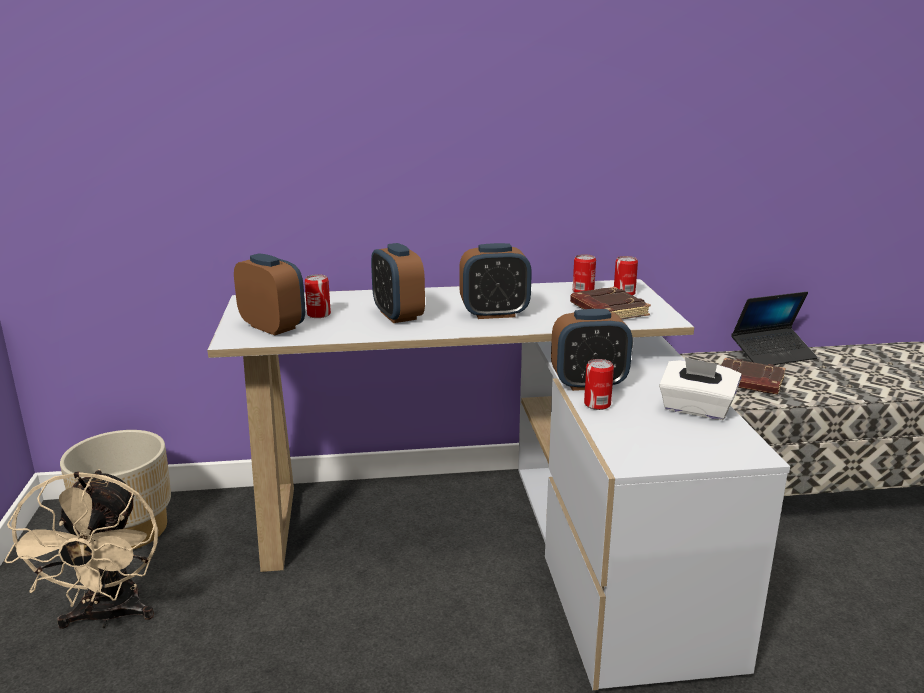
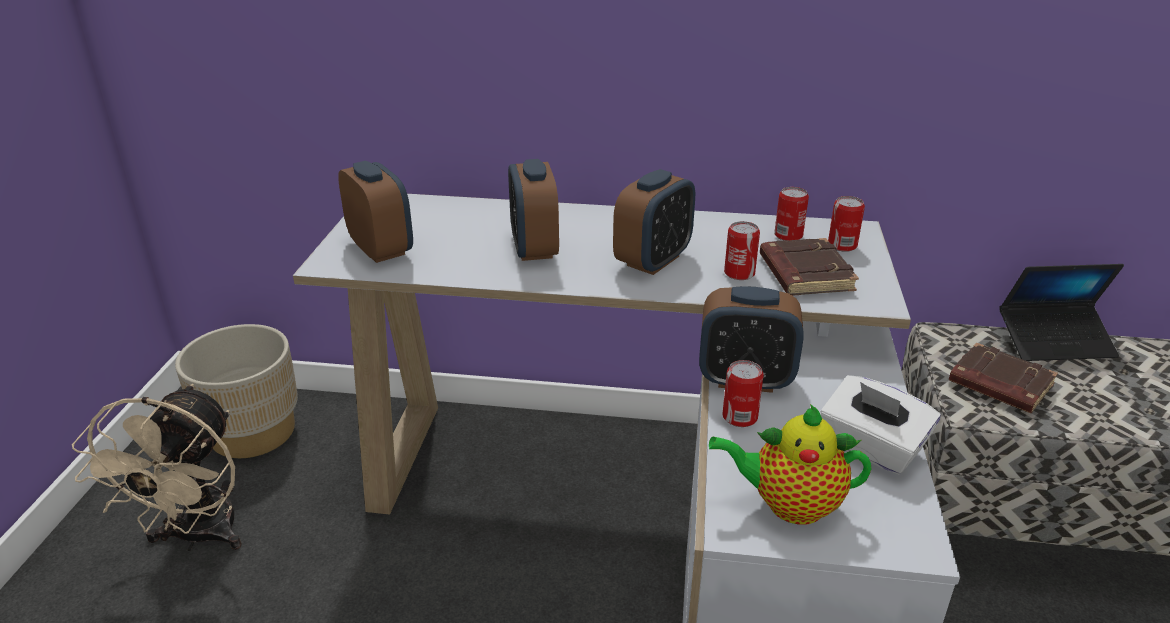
camera: 15 degrees right, 10 degrees up
(319, 314) = (443, 235): can -> can (739, 273)
(494, 314) = (653, 261): alarm clock -> alarm clock turned 60 degrees counterclockwise
(659, 446) = (789, 505): none -> teapot

